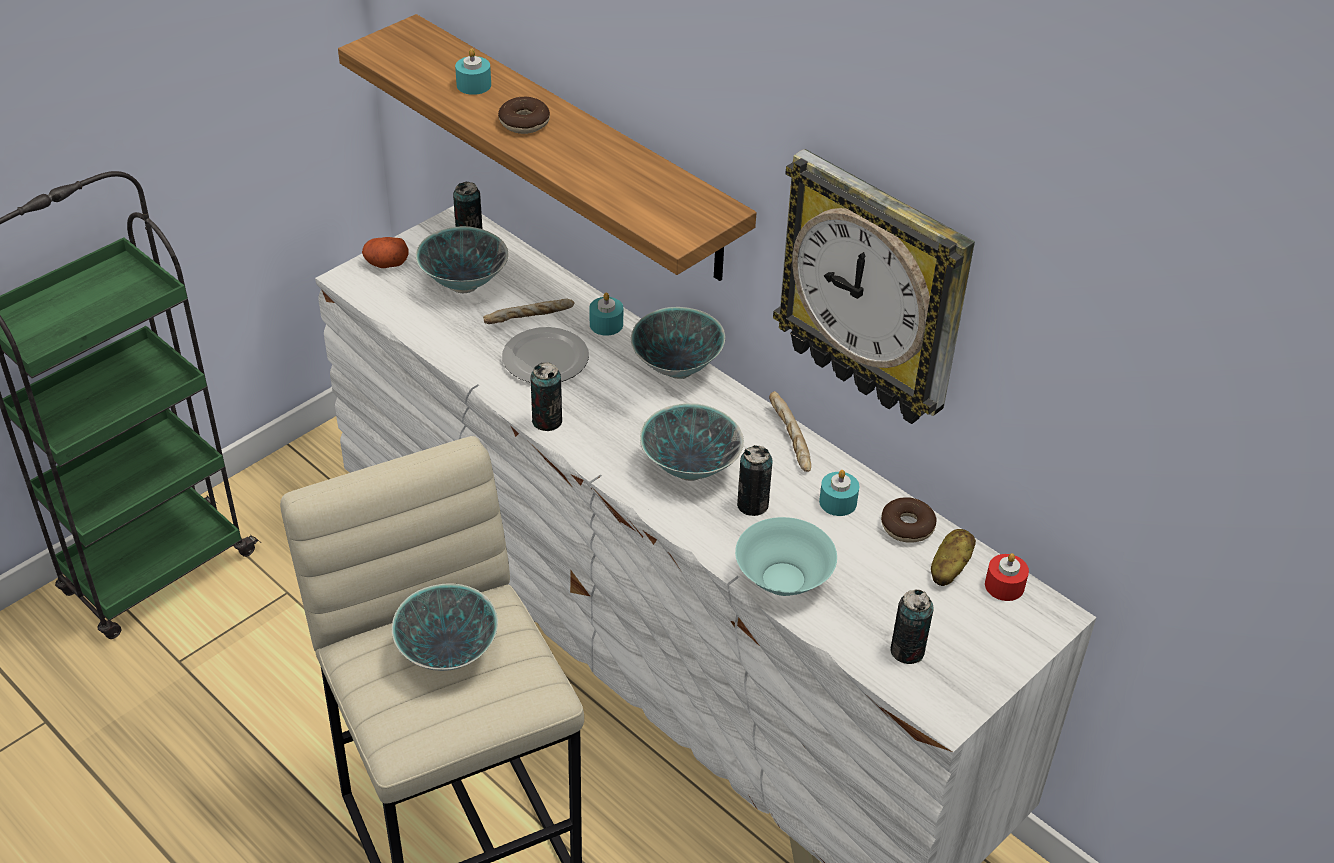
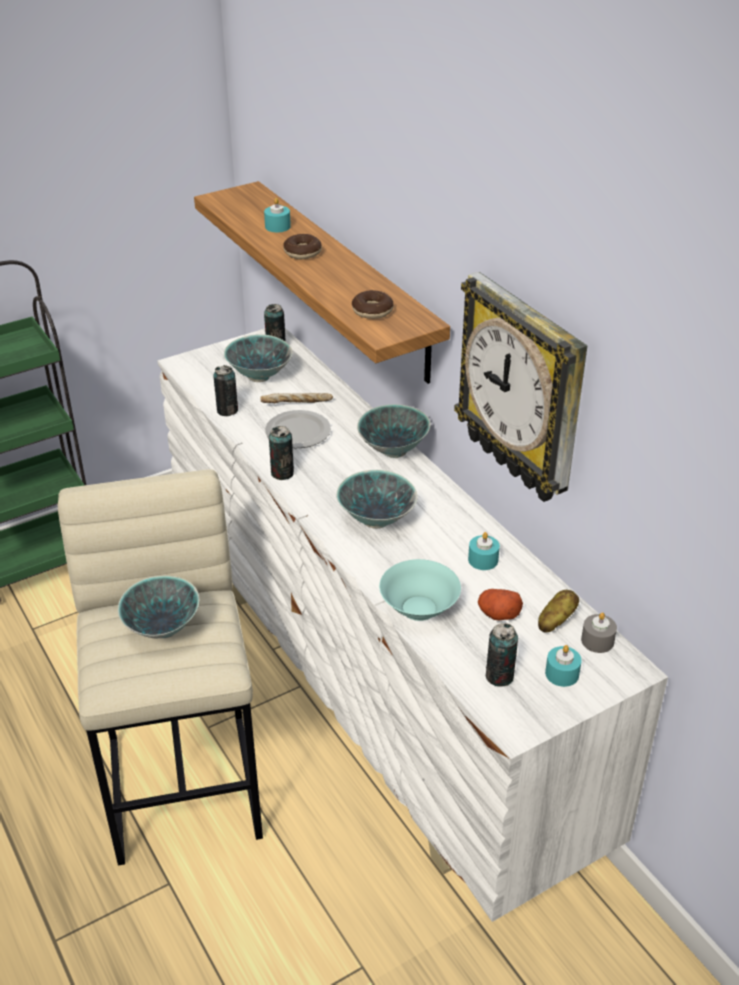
camera: 15 degrees right, 5 degrees down
(385, 263) = (210, 357): potato -> potato (498, 614)
(606, 324) = (352, 415): turquoise candle -> turquoise candle (562, 674)
(752, 505) = (415, 552): can -> can (227, 410)
(788, 439) = (460, 510): bread -> none
(907, 526) = (532, 585): donut -> donut (372, 311)
(1004, 586) = (597, 641): red candle -> grey candle

